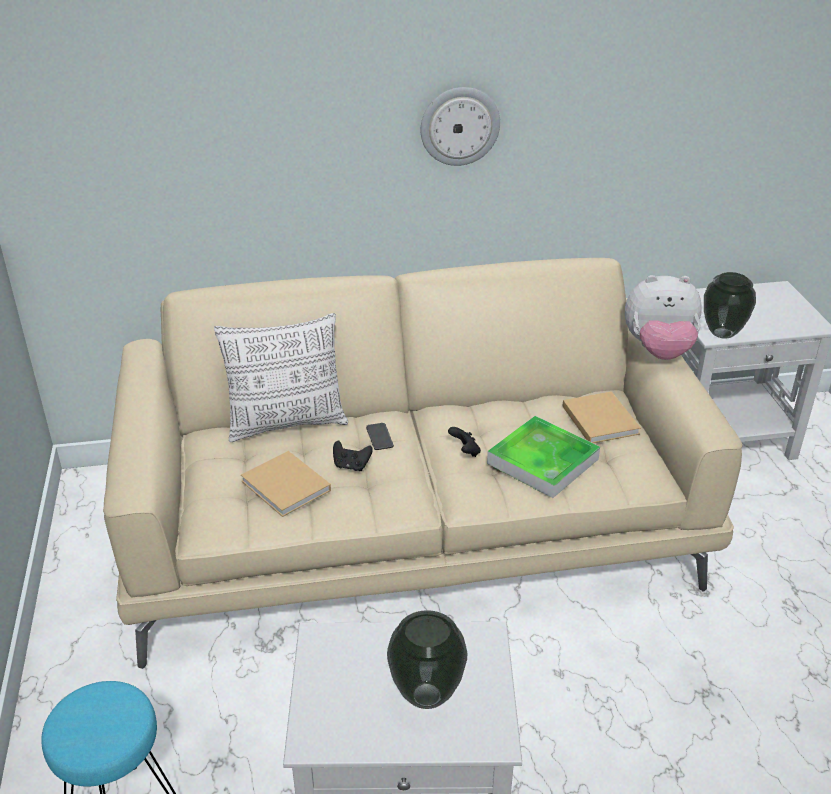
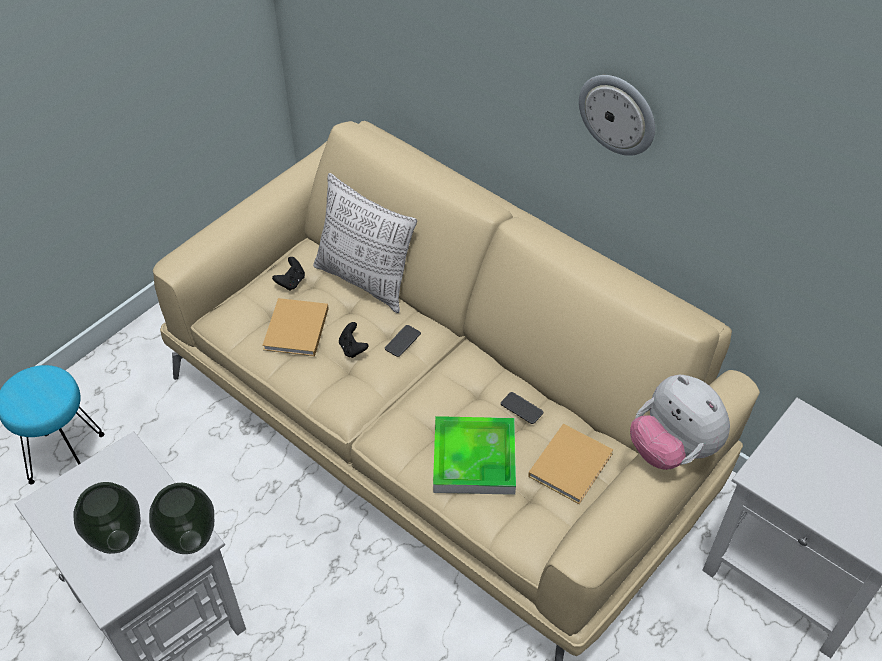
camera: 50 degrees right, 15 degrees up
(465, 451) = (436, 403): black game controller -> black game controller (291, 282)
(522, 414) = (521, 408): none -> phone
(721, 333) = (769, 481): vase -> vase (190, 540)

